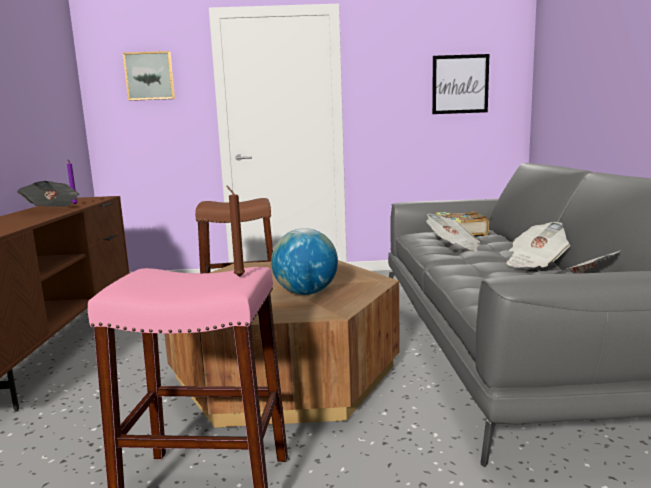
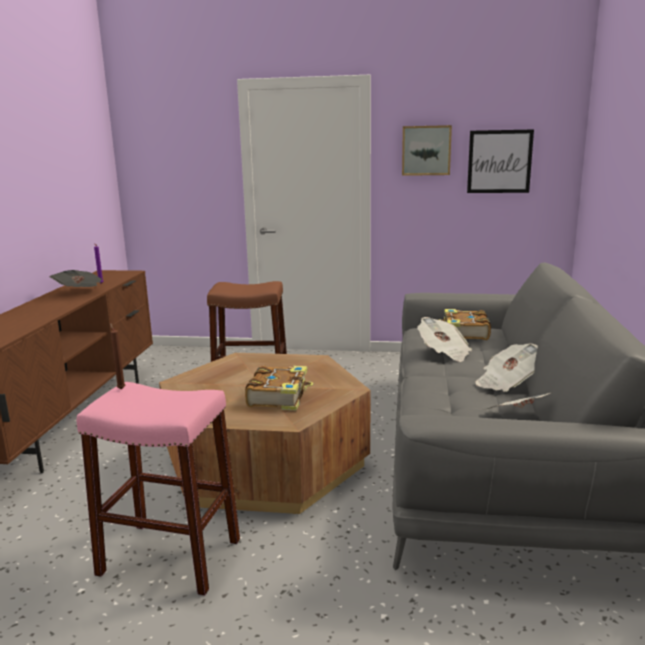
camera: 10 degrees right, 5 degrees up
(150, 76) = (179, 147): picture -> picture (426, 150)
(238, 276) = (190, 402): brown candle -> brown candle (121, 388)
(305, 293) = (279, 397): globe -> book

